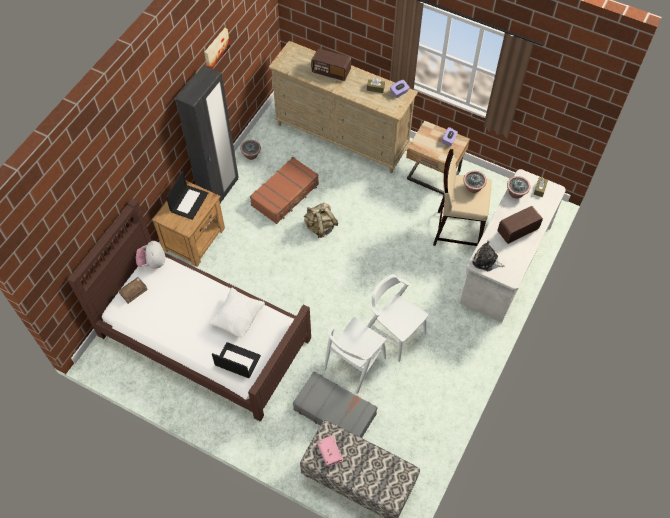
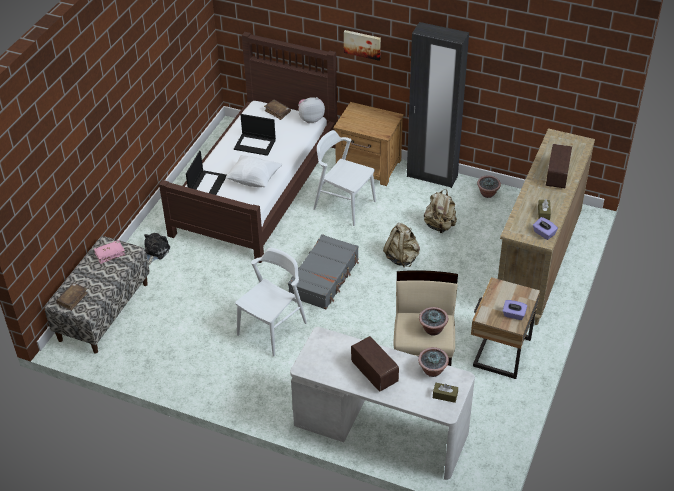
camera: 85 degrees right, 15 degrees down
(189, 202) = (376, 121): laptop -> laptop (255, 144)
(215, 48) = (500, 41): picture -> picture (362, 44)
(285, 195) = (439, 226): brown suitcase -> beige backpack
(335, 411) = (178, 288): grey suitcase -> grey suitcase (324, 278)
(354, 364) = (232, 299): white chair -> white chair (344, 205)
(389, 485) = (72, 299): none -> brown book
(486, 261) = (325, 343): plush toy -> plush toy (155, 252)

